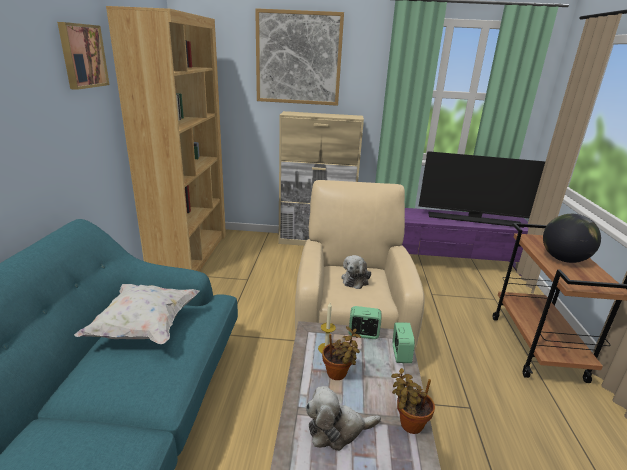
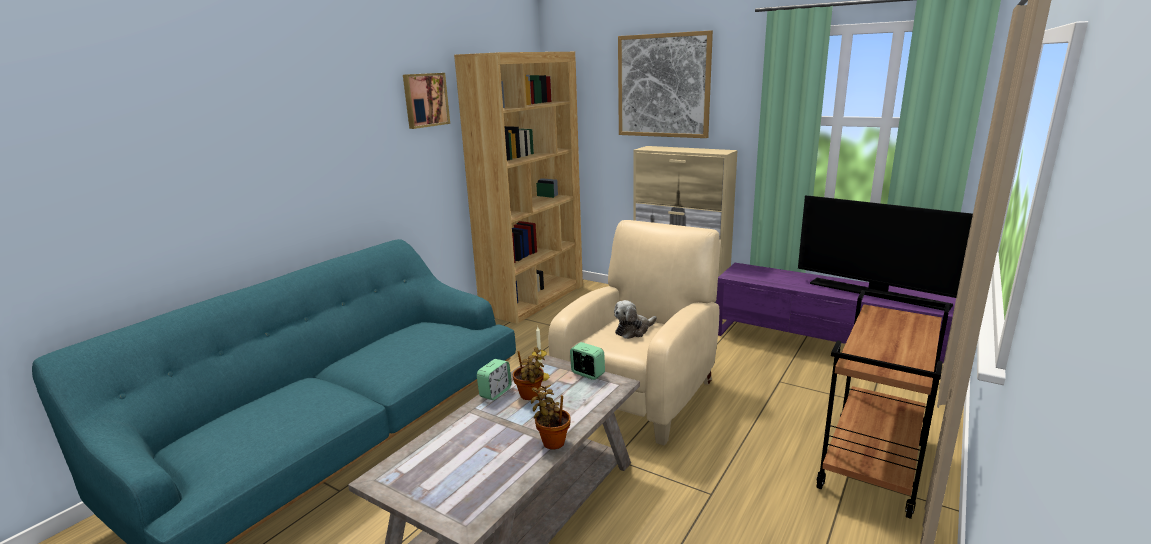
camera: 30 degrees right, 5 degrees down
(145, 328) = (414, 335): white pillow -> none
(337, 430) = (488, 429): plush toy -> none
(401, 354) = (605, 396): alarm clock -> alarm clock (495, 392)
(563, 259) = (889, 338): globe -> none

